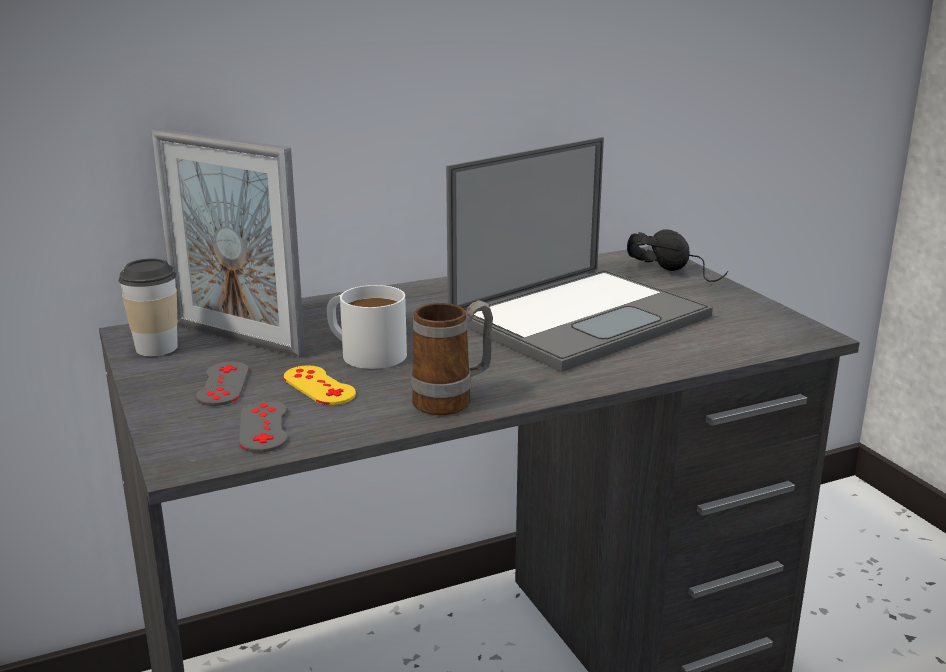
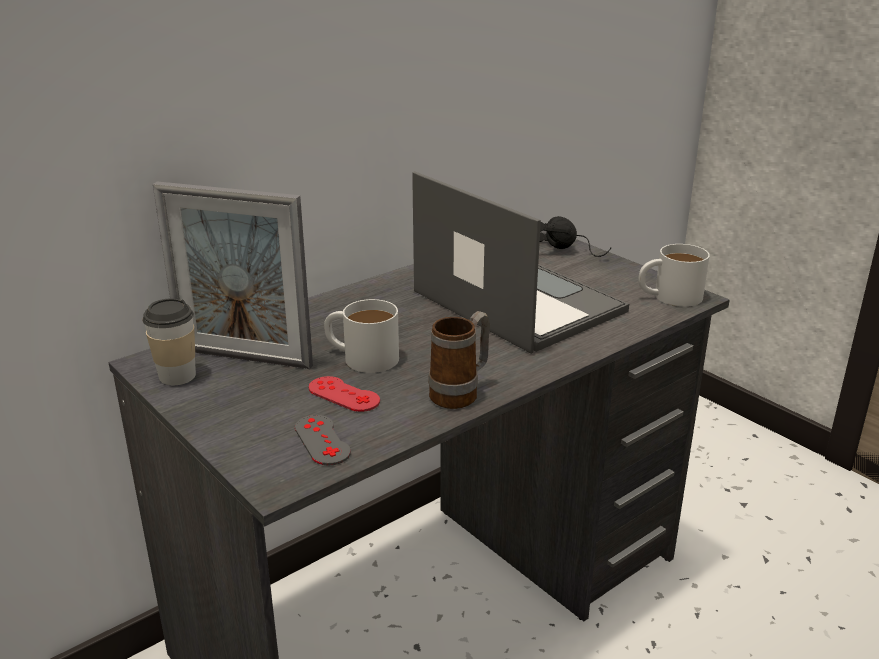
camera: 15 degrees left, 5 degrees up
(223, 384) = (261, 404): grey game controller -> none
(319, 386) = (344, 394): yellow game controller -> red game controller
(580, 317) = (515, 301): laptop -> laptop turned 75 degrees counterclockwise
(778, 331) = (669, 296): none -> white mug

